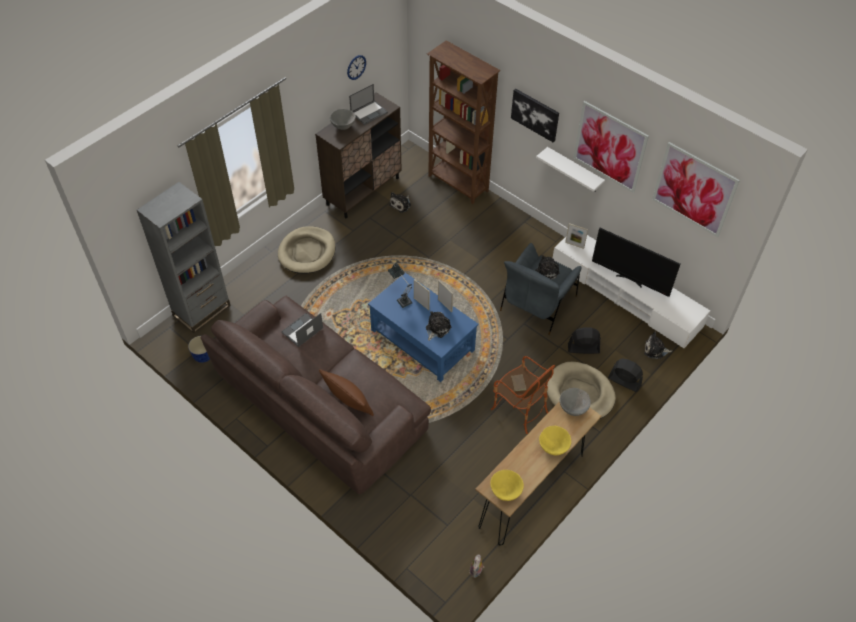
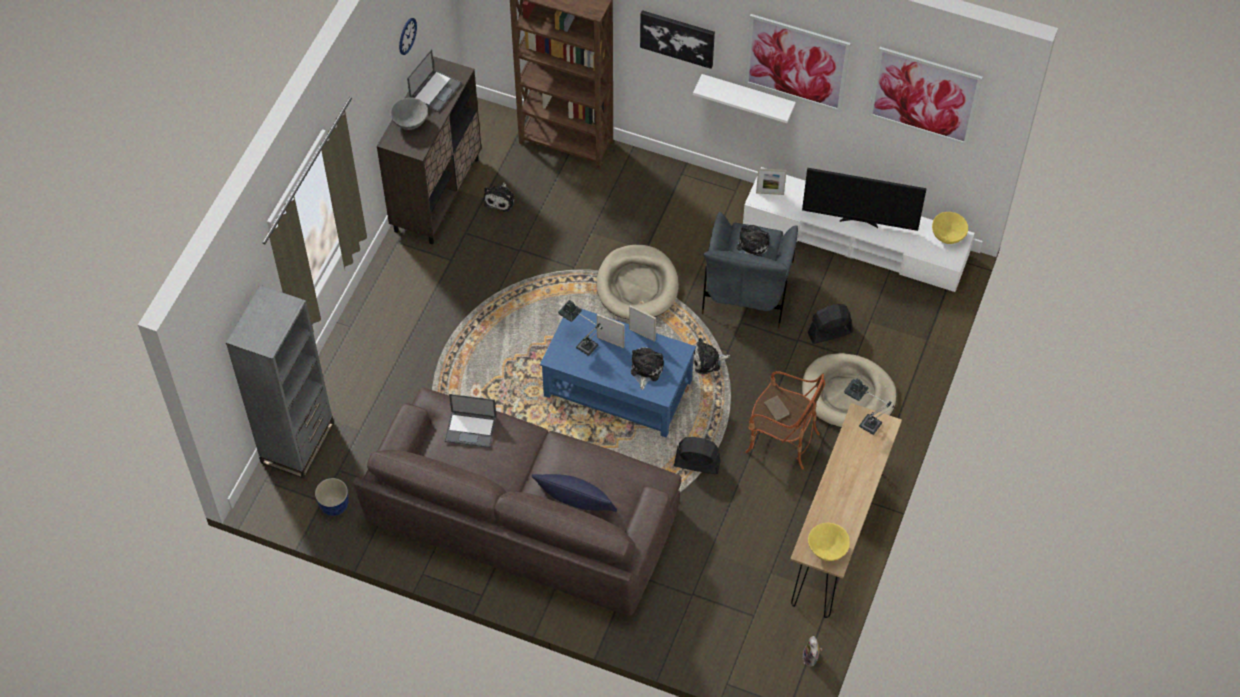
camera: 20 degrees left, 5 degrees up
(302, 330) = (471, 429): laptop -> laptop turned 105 degrees counterclockwise
(307, 252) = (402, 312): beige dog bed -> beige dog bed (637, 285)
(348, 400) = (575, 502): brown pillow -> blue pillow
(553, 447) = (861, 478): yellow bowl -> yellow bowl (947, 237)
(573, 409) = (865, 422): grey bowl -> table lamp
(624, 381) = (897, 360): black fan -> black fan (696, 464)
(655, 350) = (920, 305): plush toy -> plush toy (708, 361)

